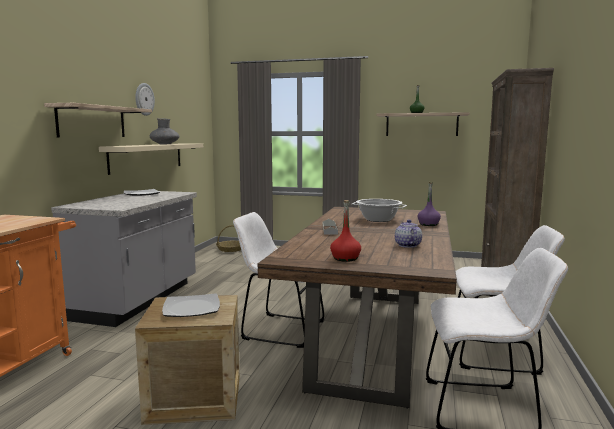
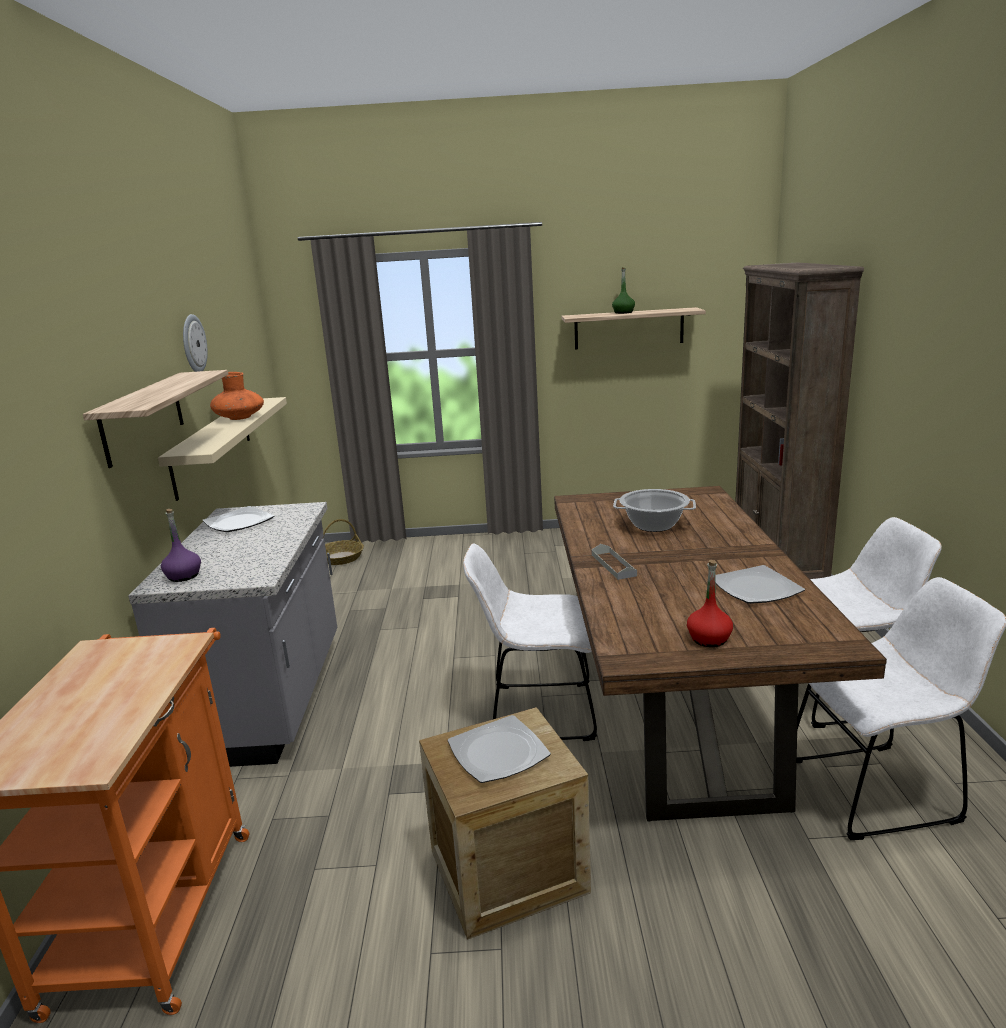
camera: 15 degrees left, 10 degrees up
(165, 144) = (239, 418): grey vase -> orange vase
(407, 245) = (755, 589): teapot -> plate
(428, 224) = (732, 527): purple bottle -> purple bottle (184, 576)

